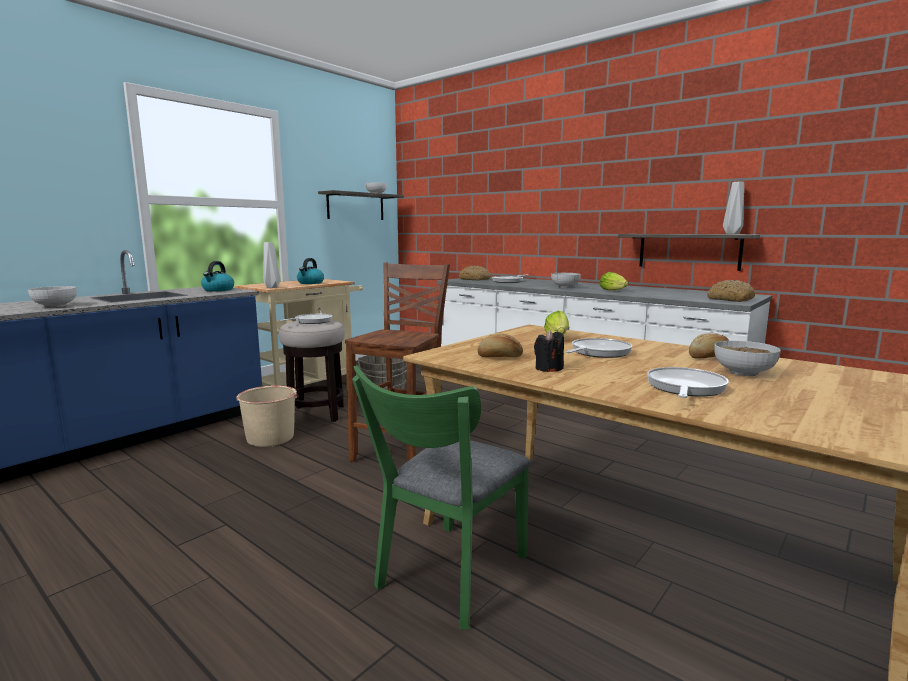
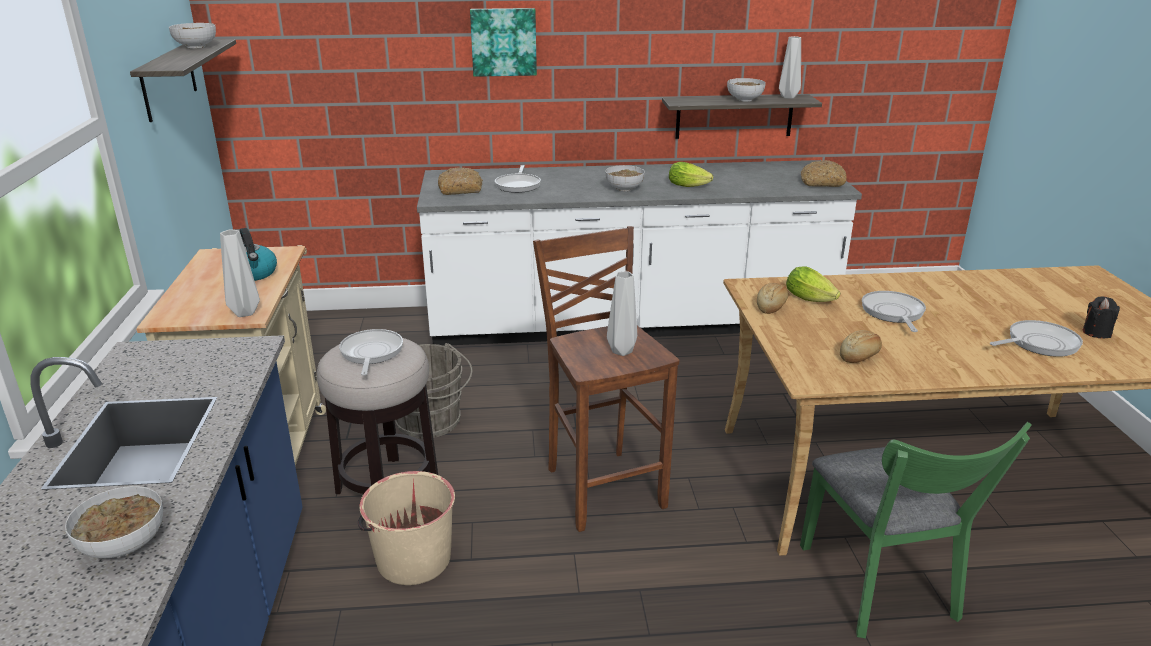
camera: 45 degrees left, 15 degrees up
(218, 290) = (199, 359): kettle -> none
(398, 338) = (623, 351): none -> grey vase
(530, 195) = (503, 42): none -> picture
(548, 369) = (928, 357): black candle -> black candle (1096, 333)
(685, 388) = (1039, 343): frying pan -> frying pan turned 90 degrees clockwise
(709, 357) = (958, 287): bread -> bread (771, 306)
(743, 372) = (1016, 304): bowl -> bowl (744, 99)

